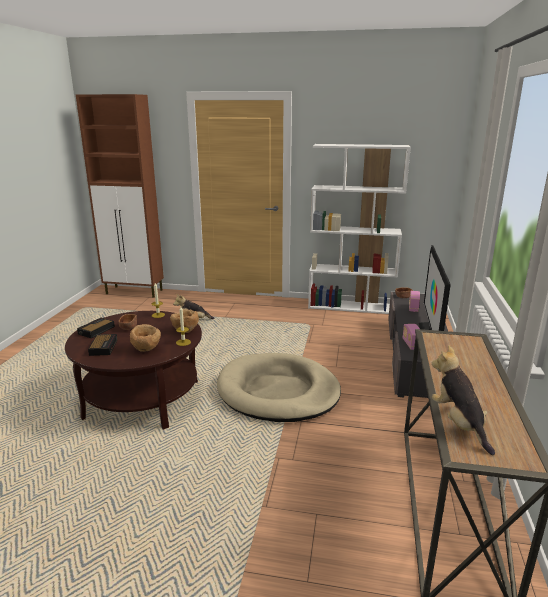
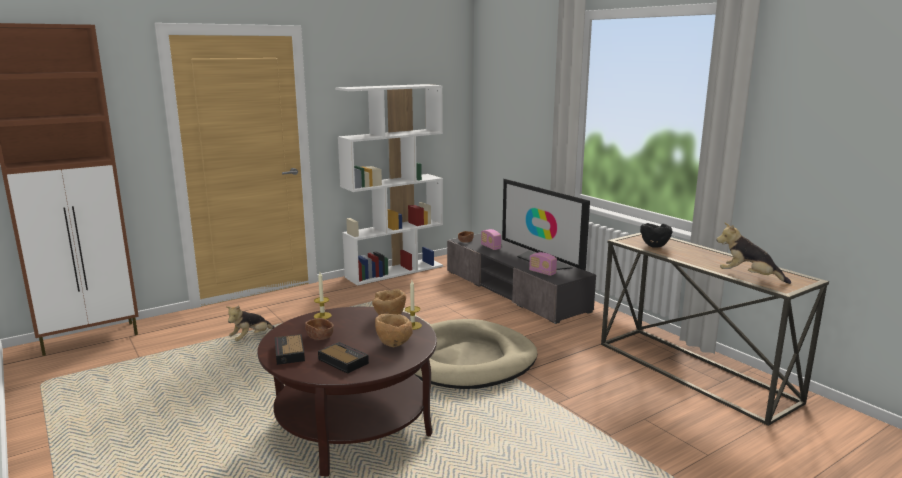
camera: 45 degrees left, 5 degrees down
(446, 351) = (654, 246): none -> black bowl

